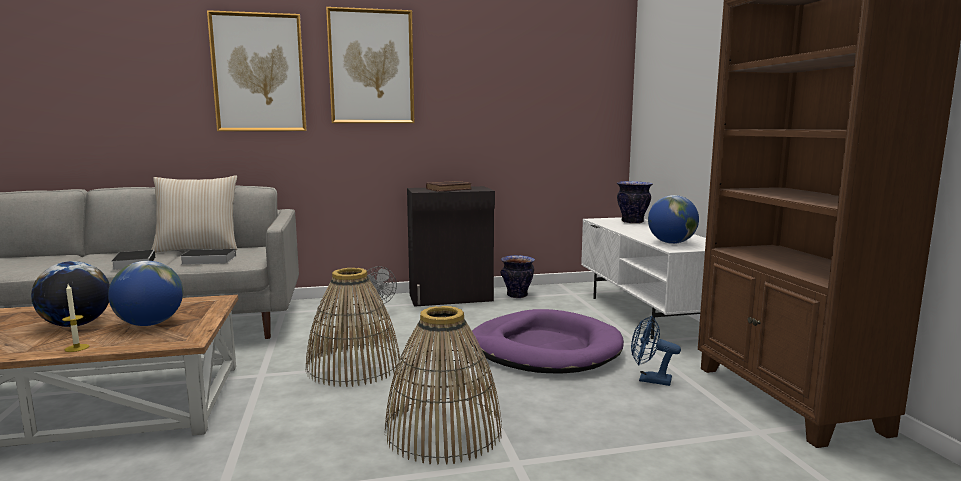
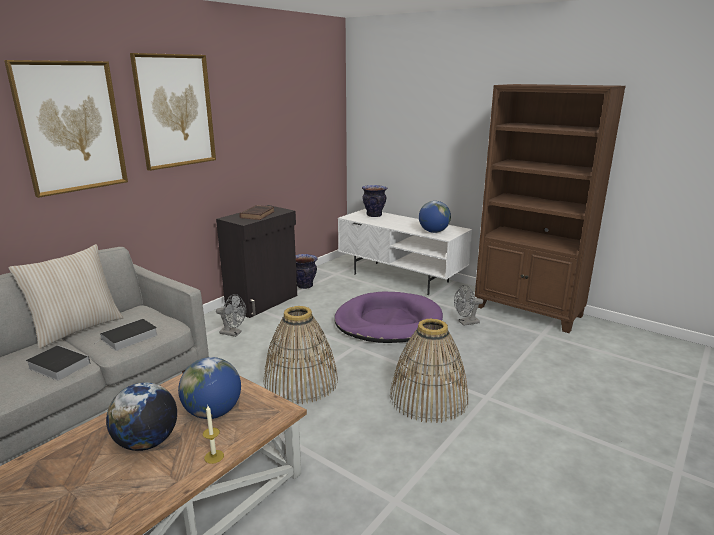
camera: 40 degrees left, 10 degrees up
(649, 380) = (466, 323): blue fan -> grey fan

